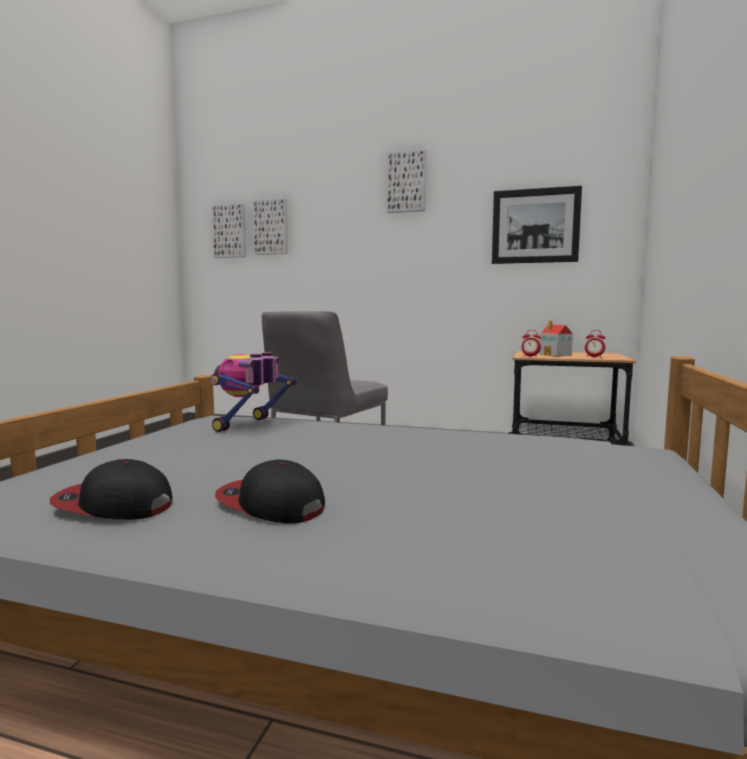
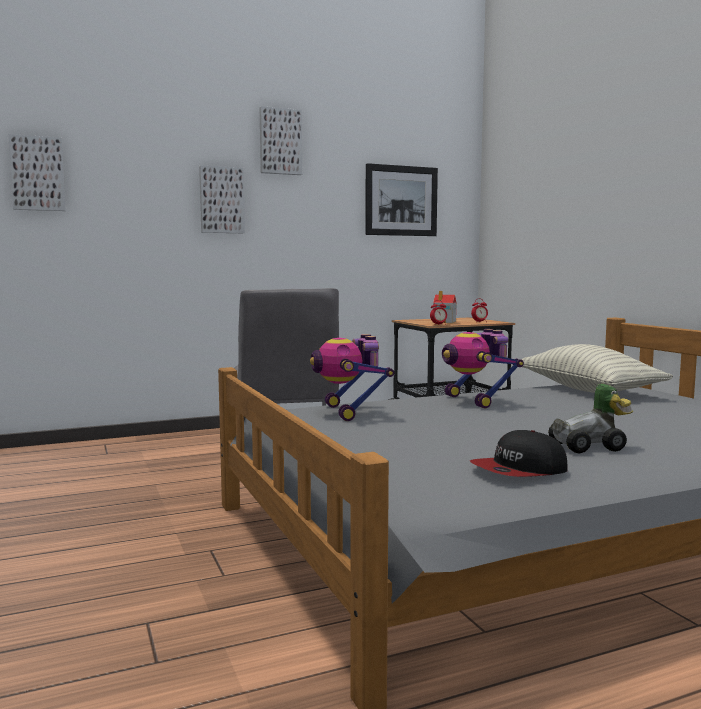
camera: 40 degrees left, 0 degrees up
(270, 505) = (591, 447): cap -> toy car
(271, 227) = (105, 174): picture -> picture (221, 200)
(385, 436) = (475, 401): none -> toy robot
(559, 447) = (587, 390): none -> pillow

